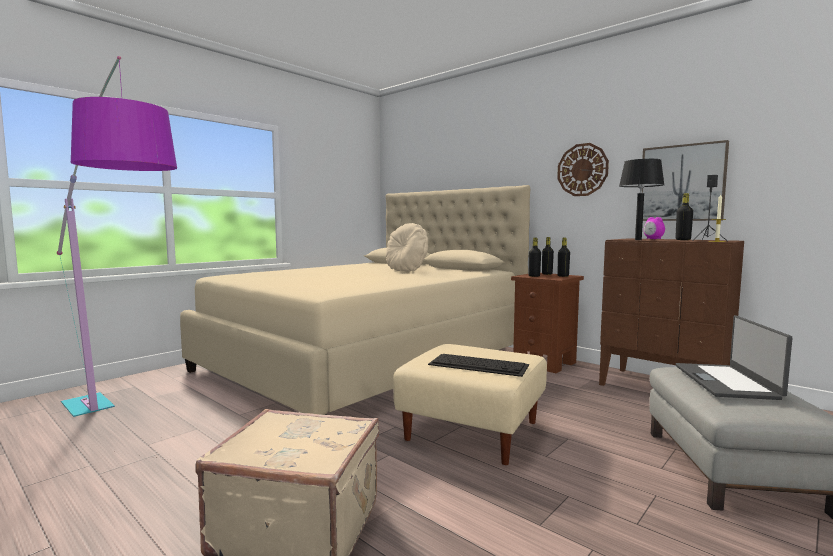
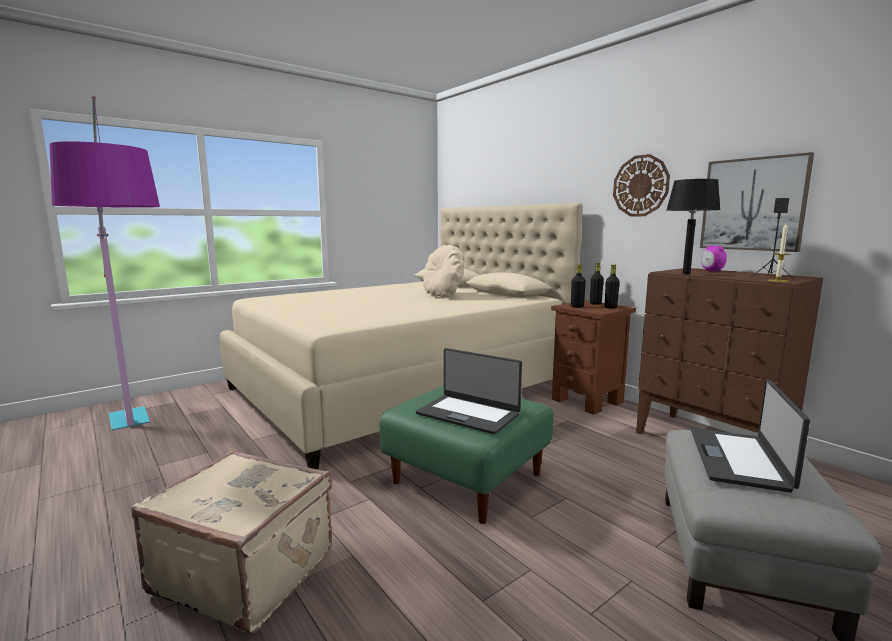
camera: 10 degrees right, 5 degrees up
(473, 430) = (468, 478): beige ottoman -> green ottoman
(479, 365) = (468, 414): keyboard -> laptop
(683, 240) = (744, 274): black bottle -> none

